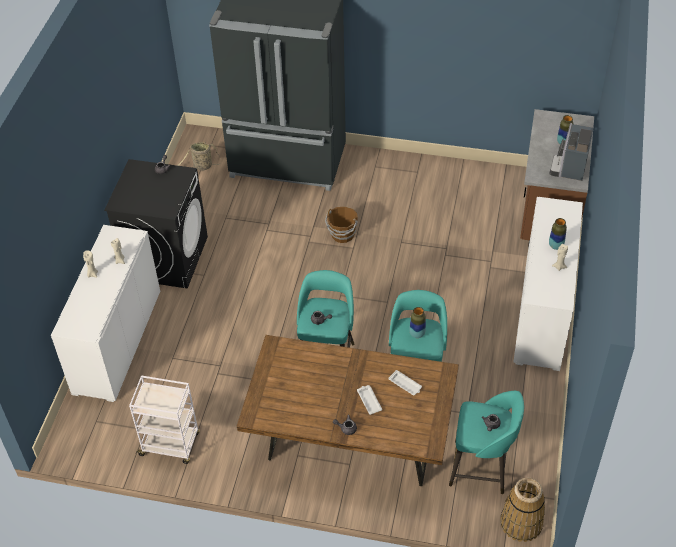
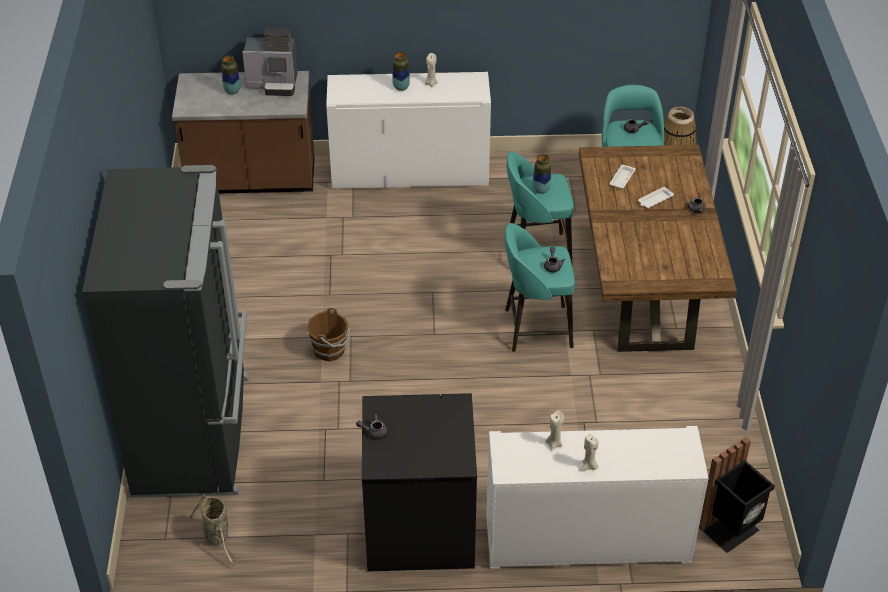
camera: 105 degrees left, 5 degrees down
(86, 427) = (731, 530): none -> black trash can
(170, 444) = (715, 439): white cart -> none

